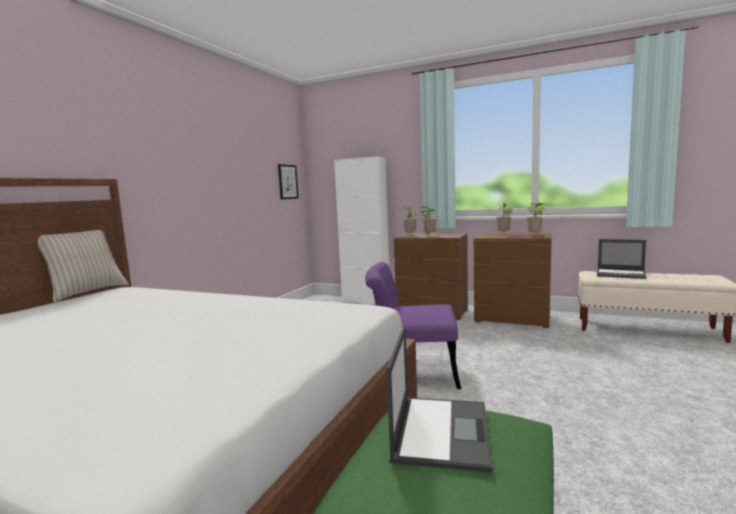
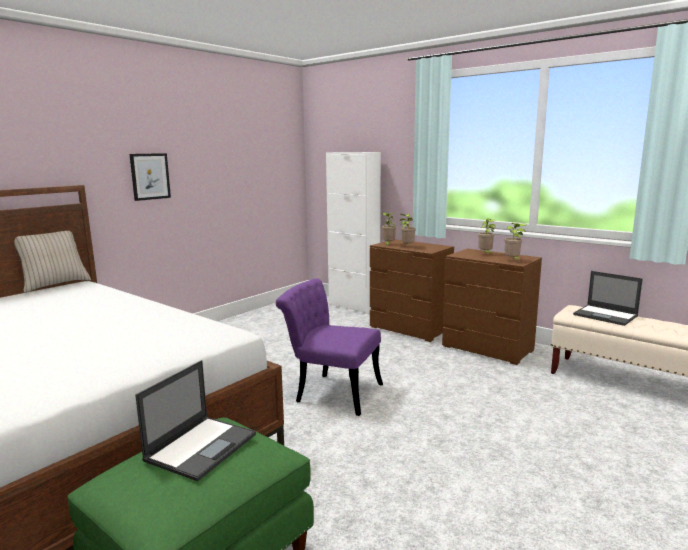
camera: 15 degrees right, 5 degrees up
(287, 182) = (280, 173): picture -> picture (150, 176)

